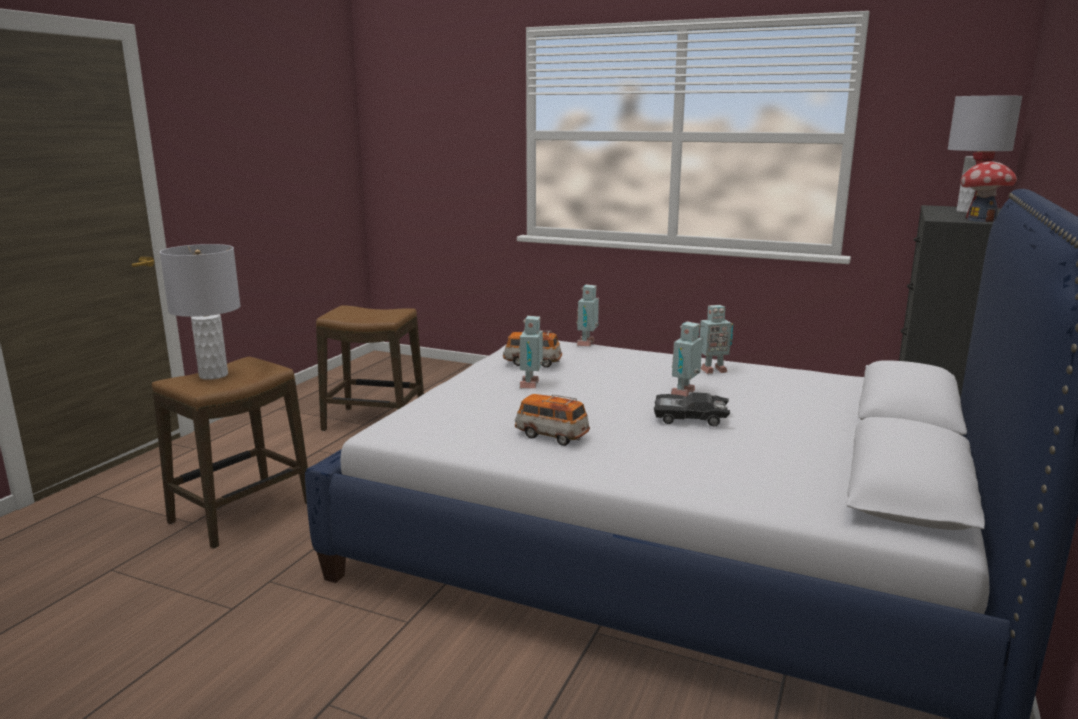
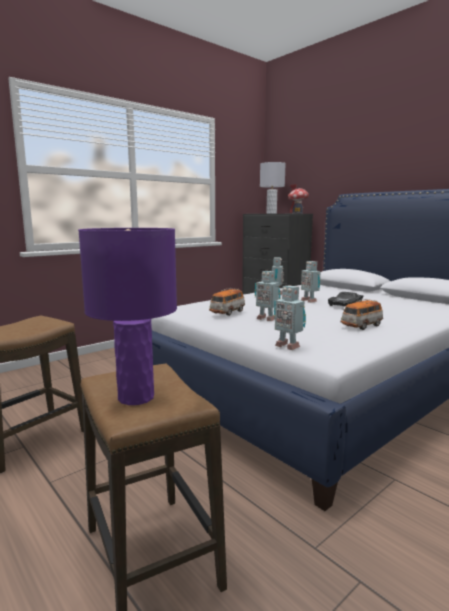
camera: 65 degrees left, 5 degrees down
(213, 375) = (136, 397): grey table lamp -> purple table lamp
(587, 343) = (199, 301): toy robot -> toy robot (288, 346)

